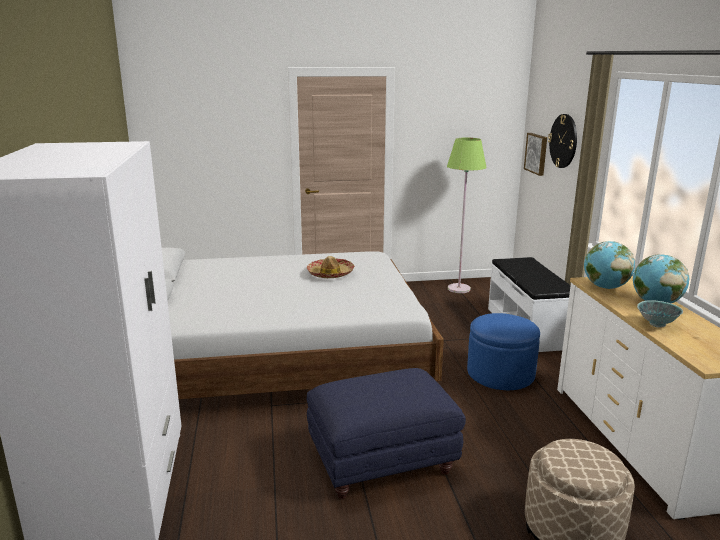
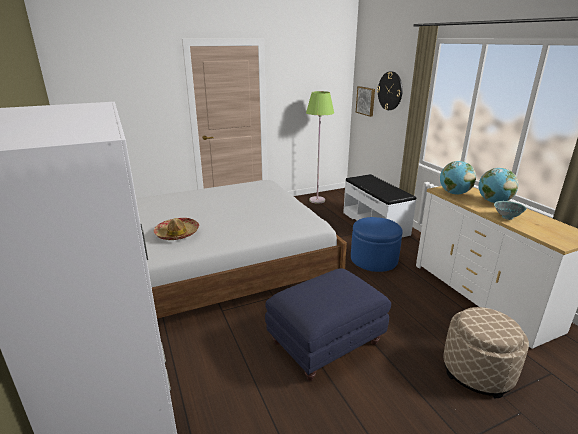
camera: 15 degrees left, 5 degrees up
(330, 274) = (243, 201): hat -> hat (177, 234)

